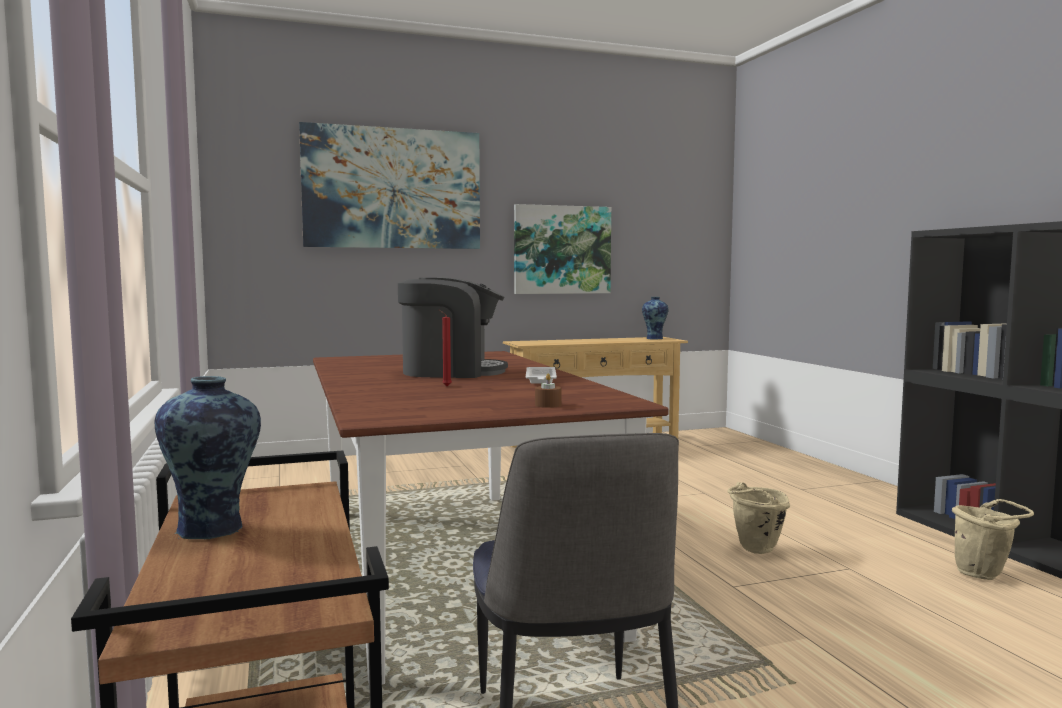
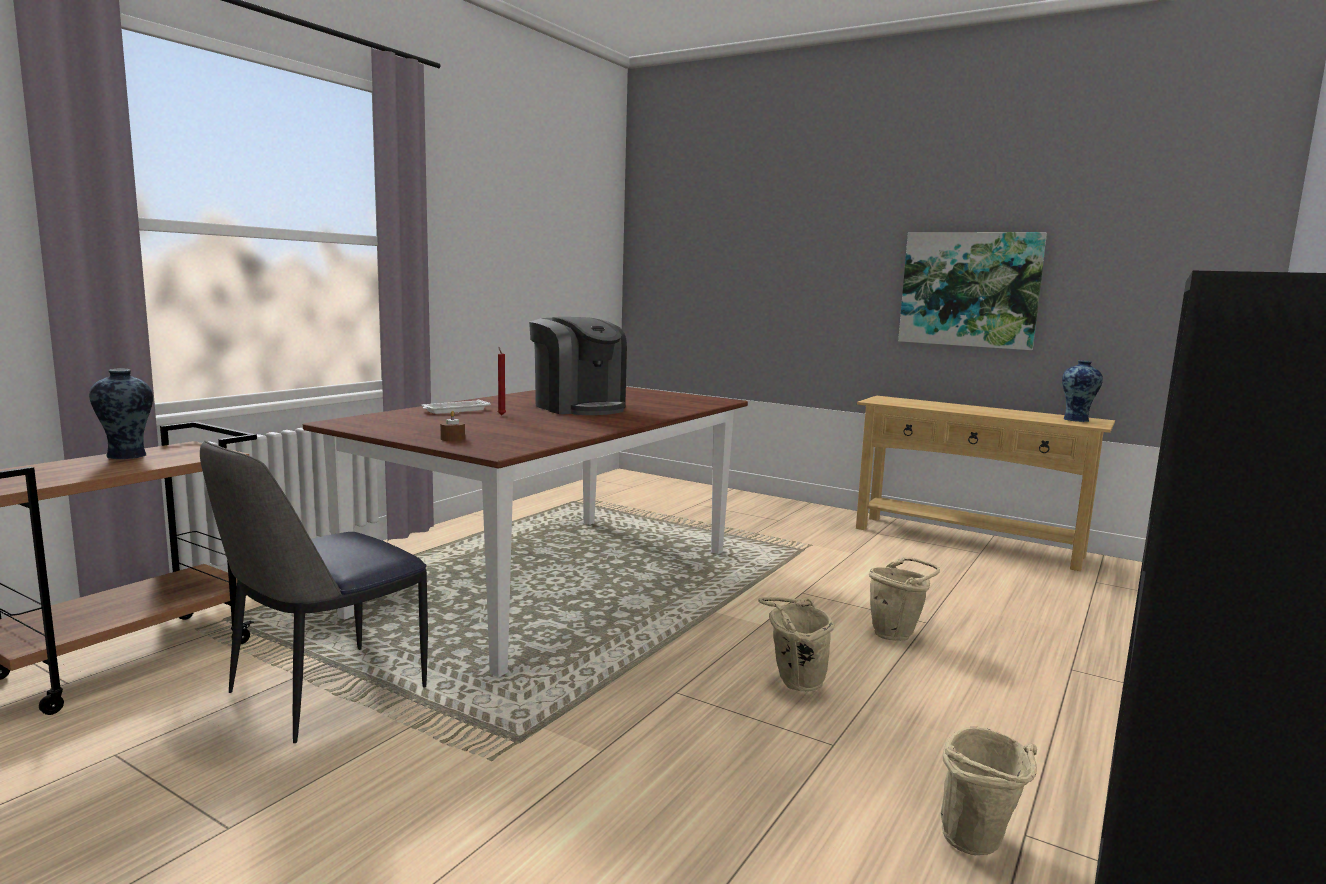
camera: 50 degrees right, 5 degrees up
(393, 188) = (777, 220): picture -> none
(541, 379) = (584, 424): white tray -> white tray (455, 410)
(712, 504) = (897, 634): none -> beige bucket

